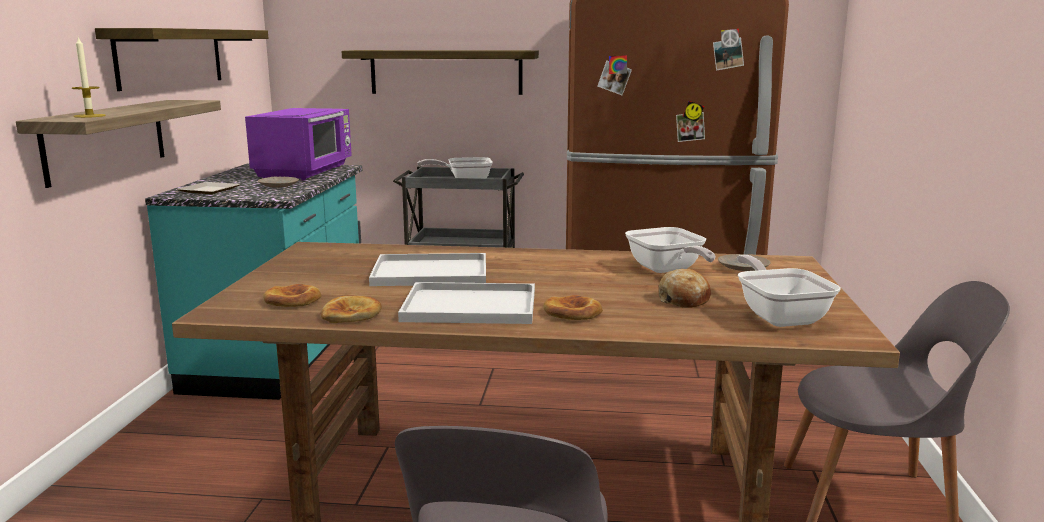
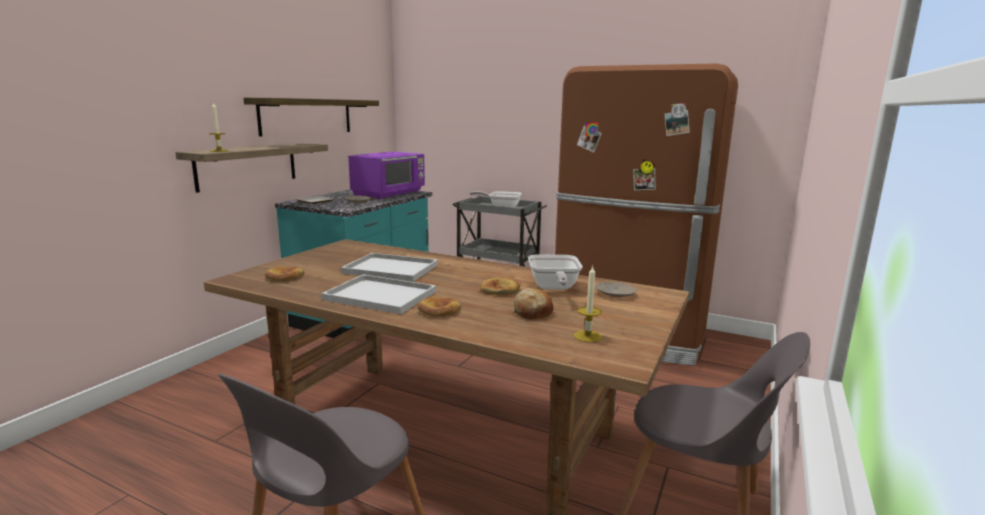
camera: 20 degrees right, 0 degrees up
(351, 314) = (303, 290): bread -> bread (500, 290)
(446, 72) = (501, 131): shelf -> none
(779, 316) = (587, 336): frying pan -> candle

